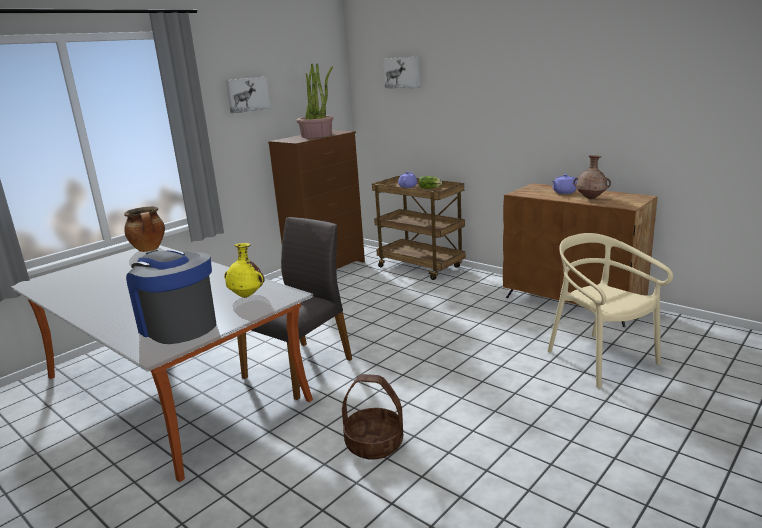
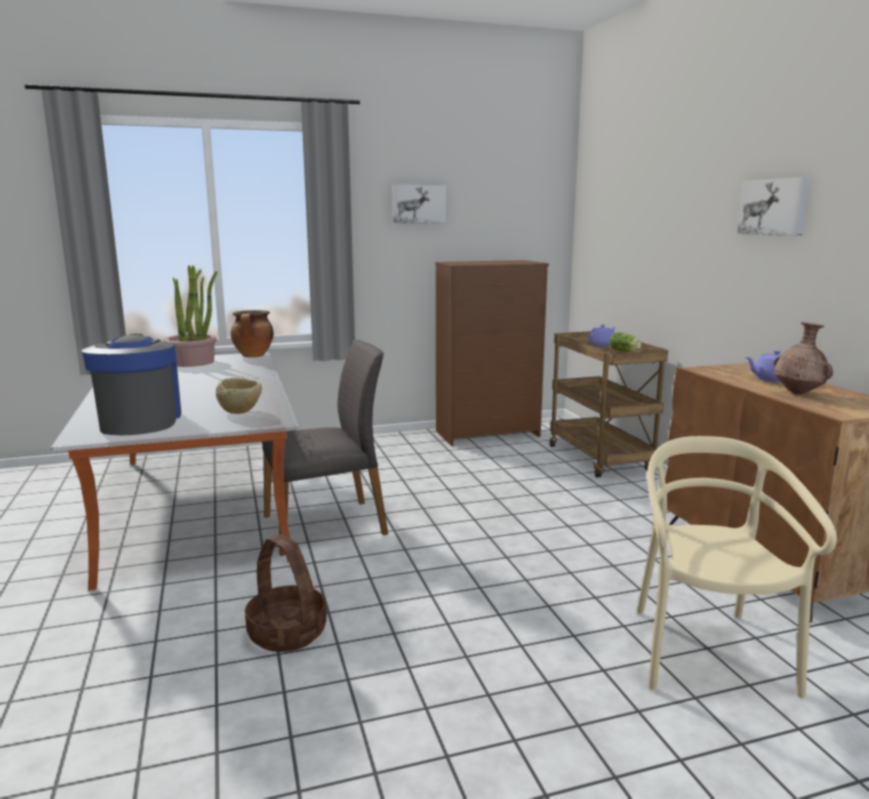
camera: 30 degrees right, 5 degrees down
(247, 296) = (241, 412): yellow vase -> beige bowl
(317, 135) = (496, 262): potted plant -> potted plant (192, 362)
(402, 72) = (625, 191): picture -> picture (774, 207)

